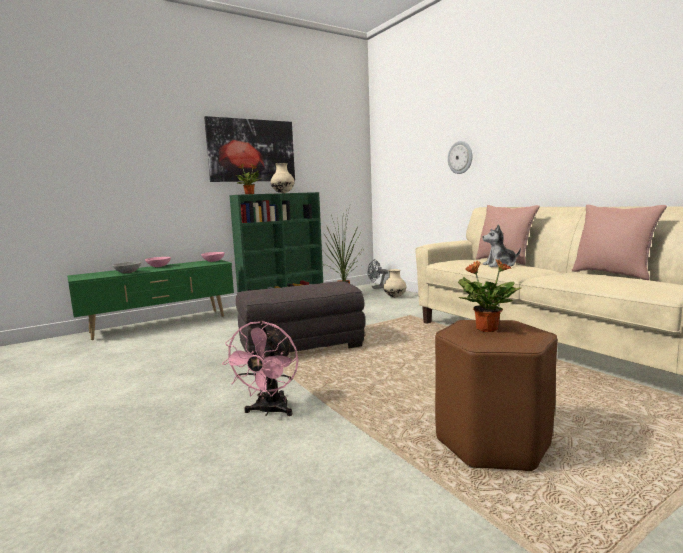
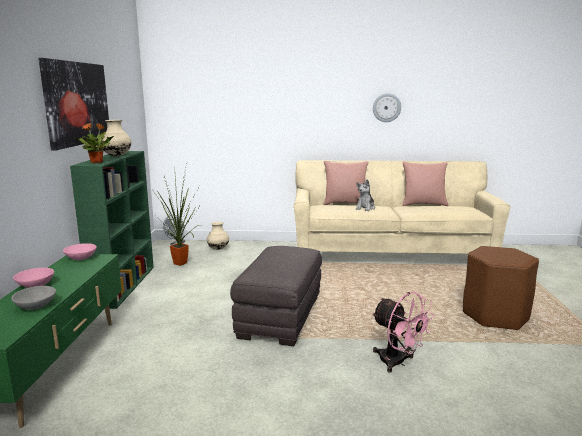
camera: 55 degrees left, 5 degrees up
(460, 157) = (275, 117): wall clock -> wall clock (386, 107)
(486, 329) = (497, 254): potted plant -> none

